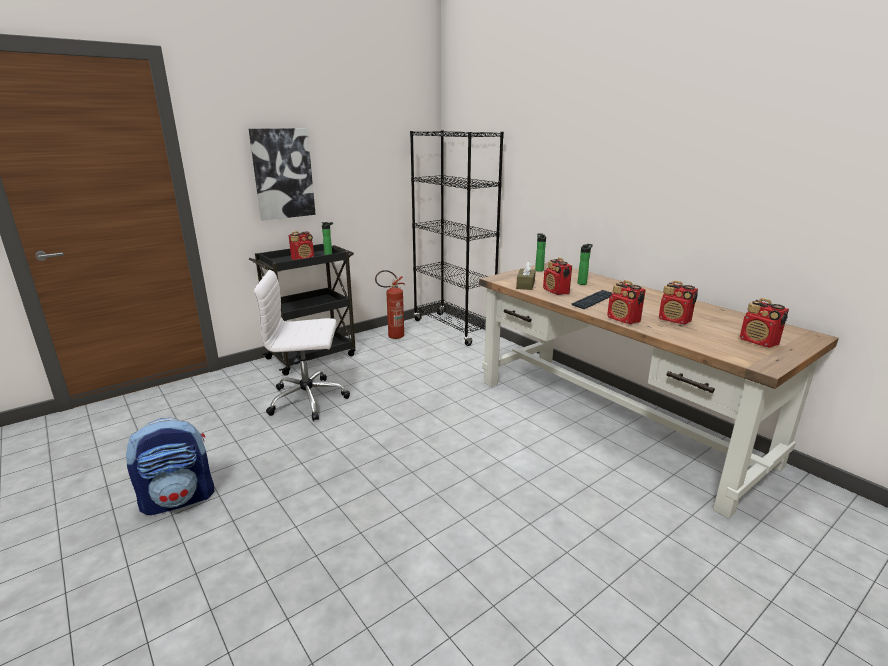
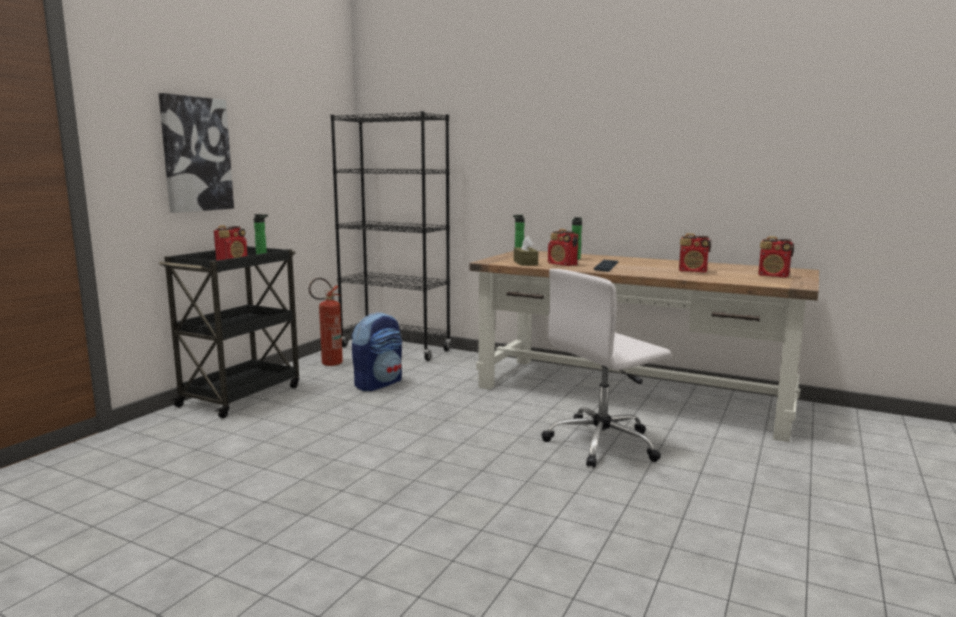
camera: 25 degrees left, 10 degrees down
(179, 499) = (209, 558): backpack -> backpack (378, 384)
(309, 399) = (284, 434): white office chair -> white office chair (603, 443)
(623, 320) = (653, 274): radio -> none

